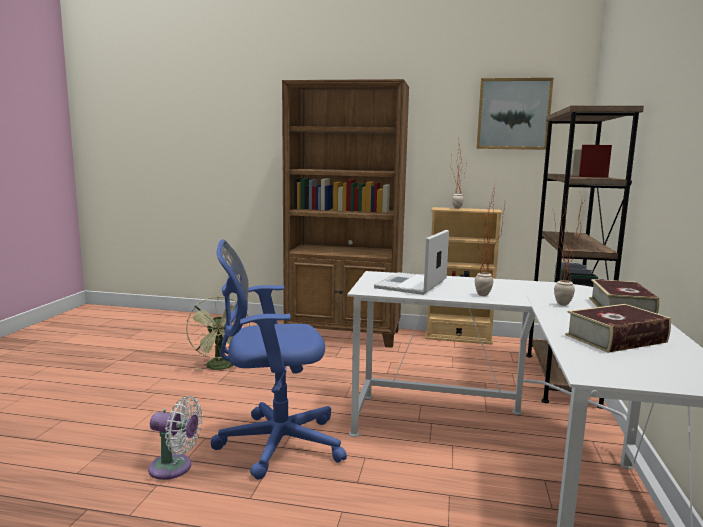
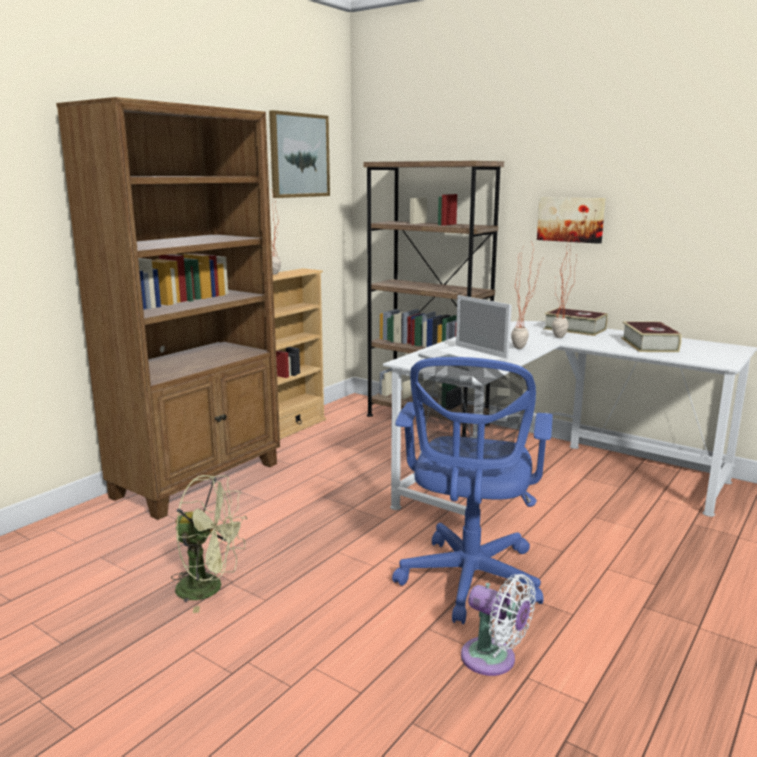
camera: 65 degrees left, 5 degrees up
(174, 468) = (493, 660): white fan -> white fan turned 90 degrees clockwise
(670, 172) = (571, 219): none -> picture

